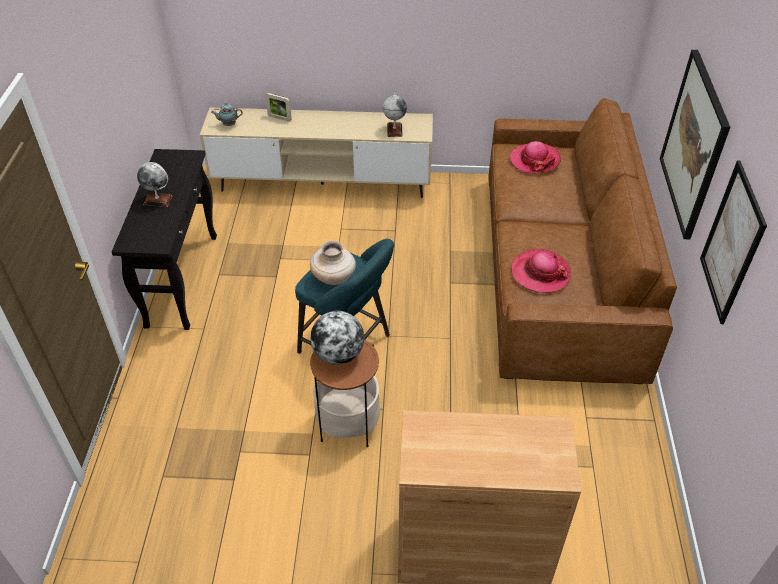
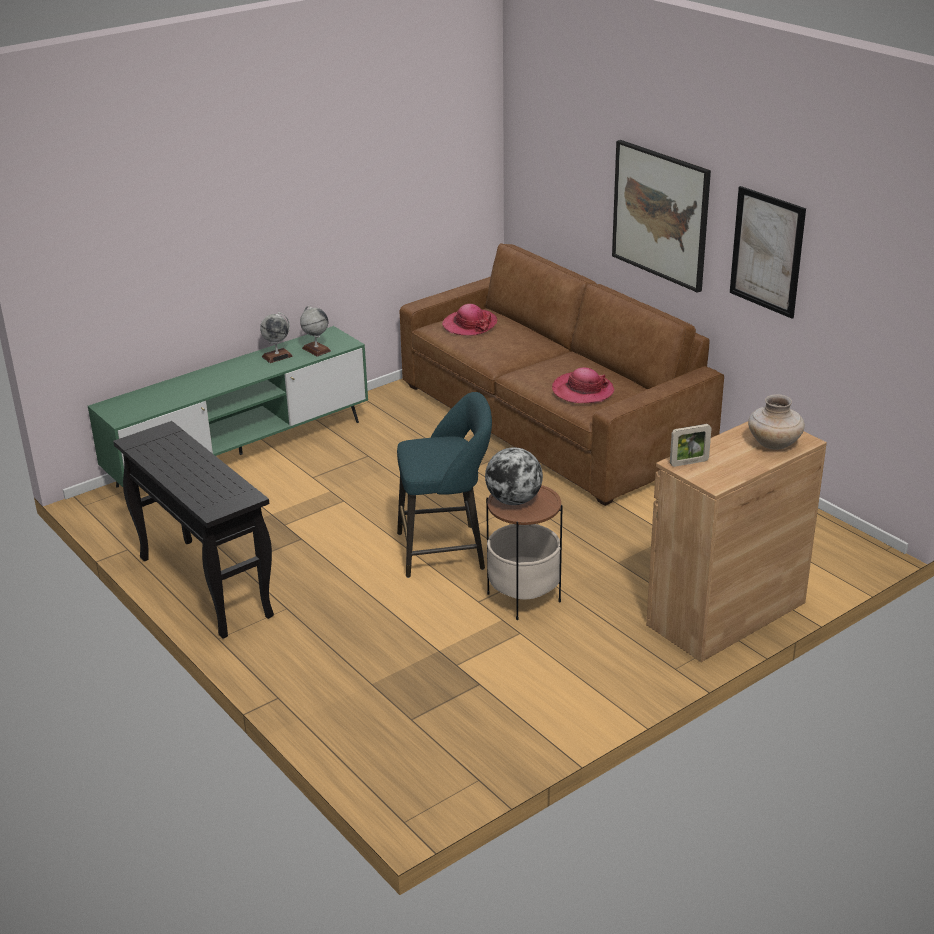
camera: 40 degrees left, 15 degrees down
(158, 200) = (188, 471): globe -> globe (277, 356)
(228, 124) = (134, 409): teapot -> none
(279, 118) = (183, 384): picture frame -> picture frame (689, 462)
(322, 184) = (241, 454): beige tv stand -> green tv stand
(334, 278) = (435, 456): beige vase -> beige vase (774, 444)

